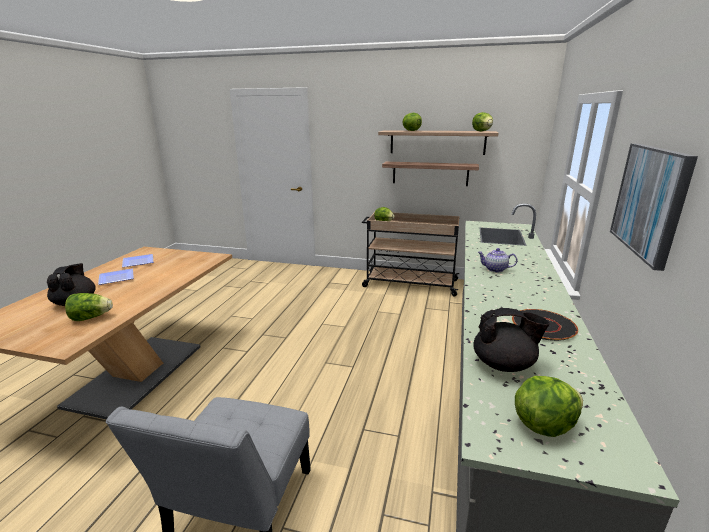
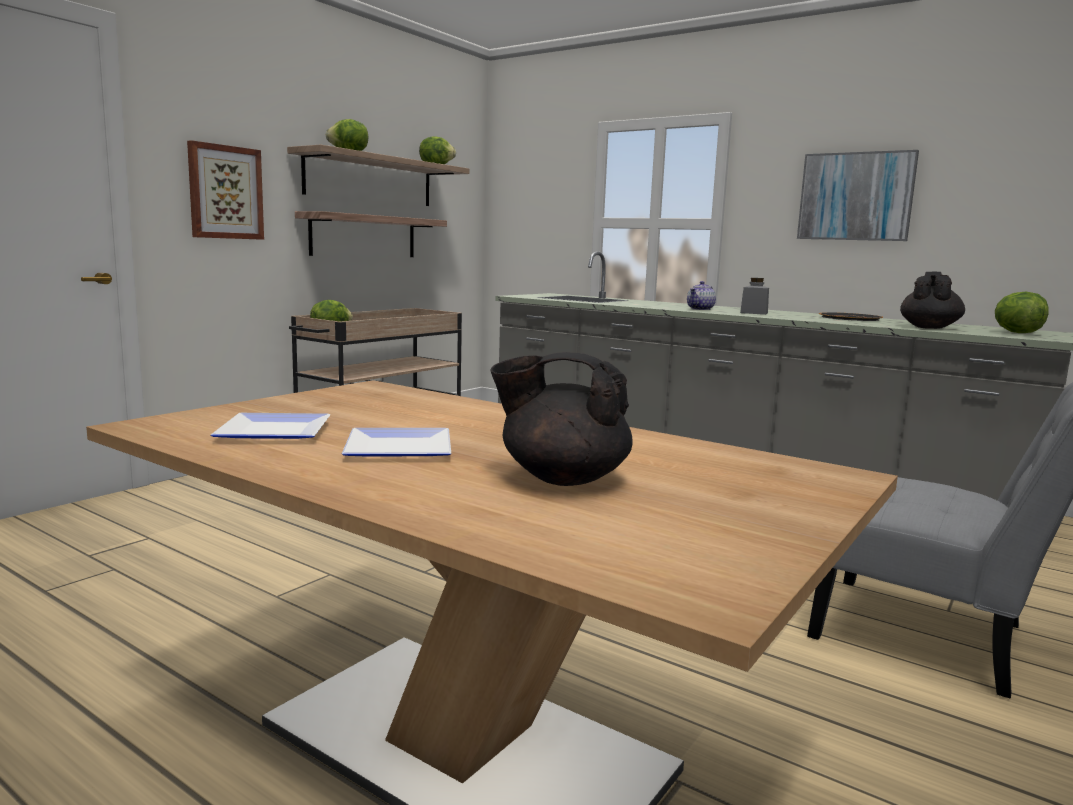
camera: 70 degrees left, 10 degrees down
(91, 318) = (686, 463): lettuce -> none
(350, 154) = (225, 192): none -> picture
(502, 287) = (754, 313): none -> grey jar

